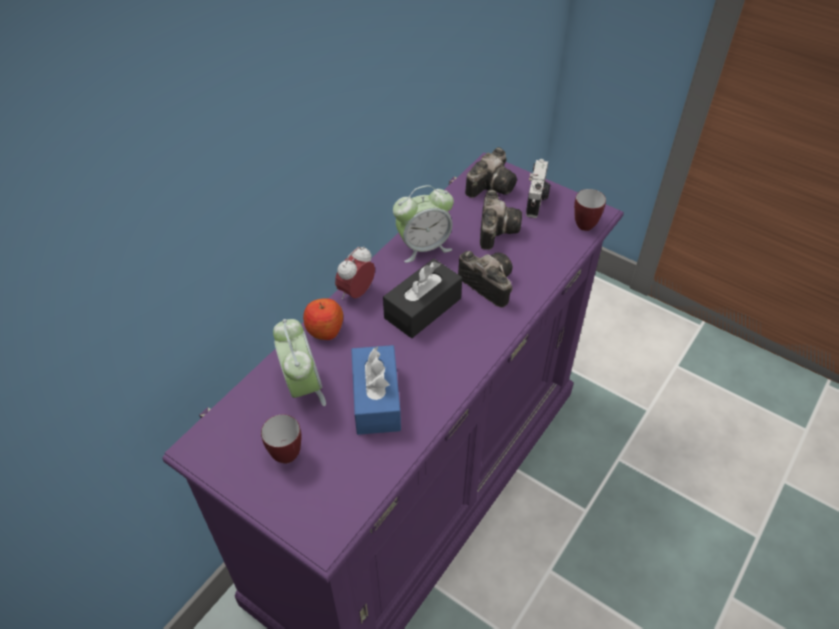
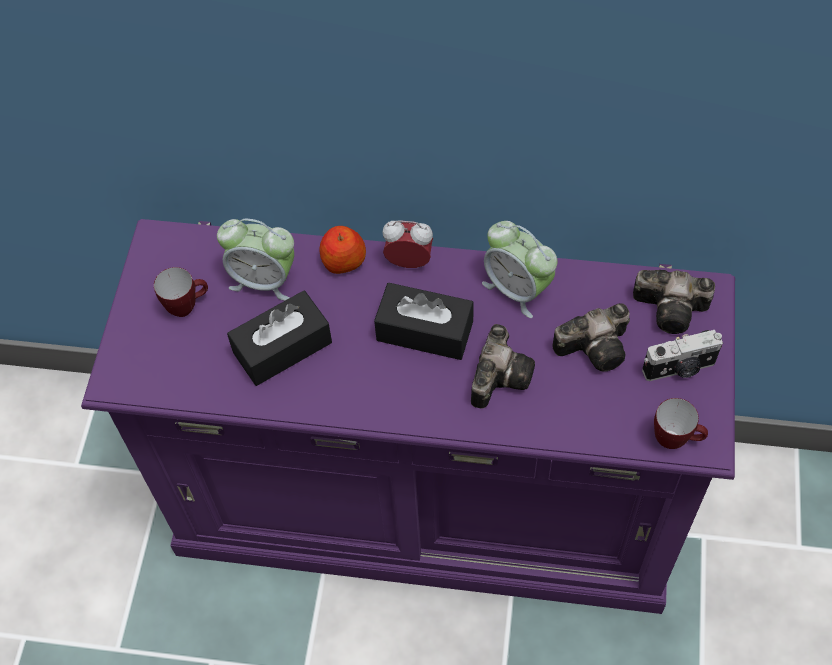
camera: 65 degrees right, 10 degrees up
(302, 386) = (264, 280): alarm clock -> alarm clock turned 60 degrees clockwise
(376, 399) = (282, 347): blue tissue box -> black tissue box

